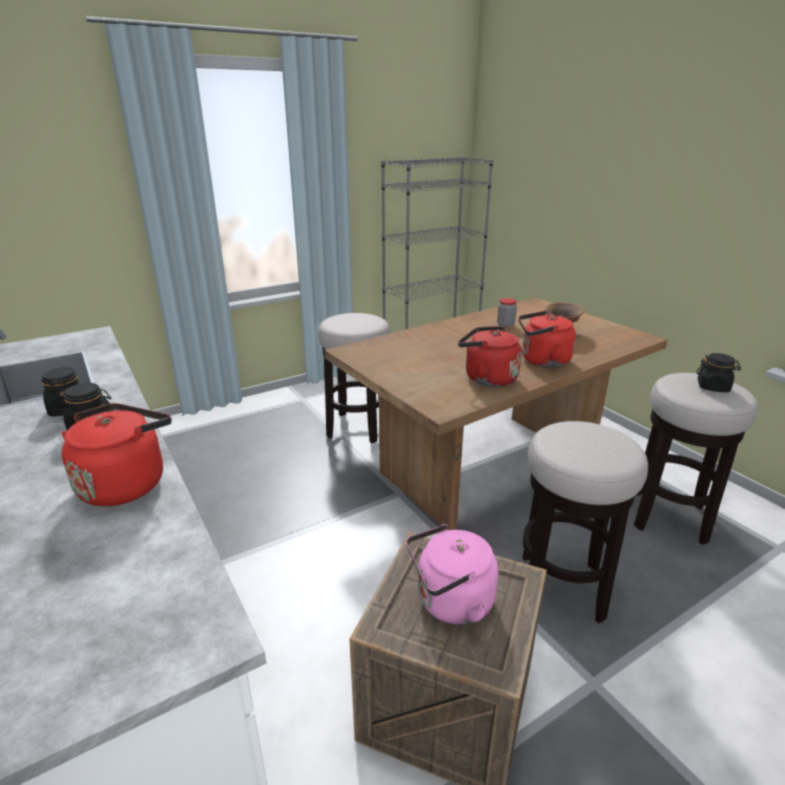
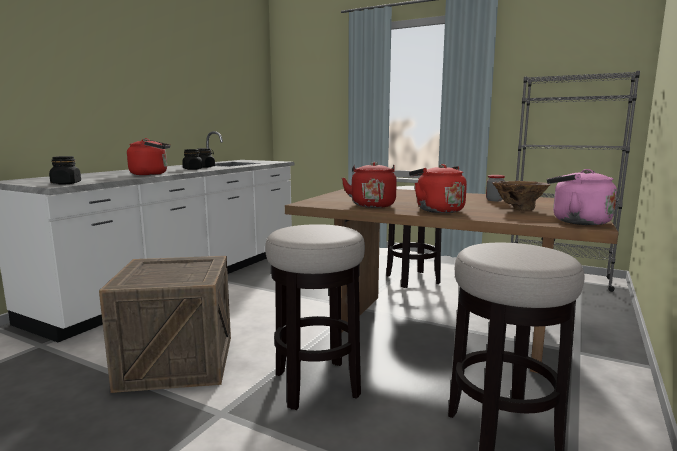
camera: 60 degrees right, 15 degrees down
(450, 603) = (170, 272): pink kettle -> pink kettle (576, 221)
(713, 387) = (524, 253): black jar -> black jar (66, 183)

